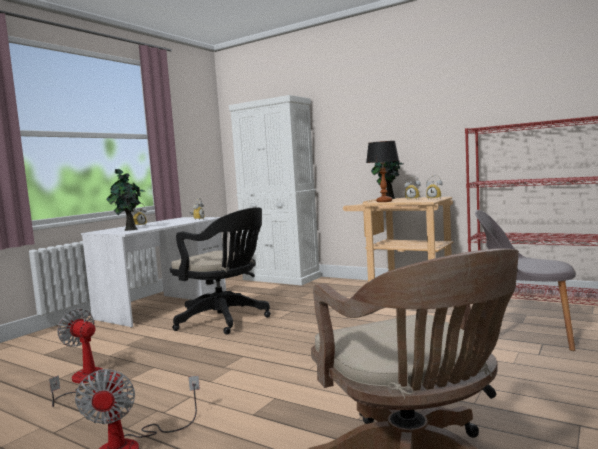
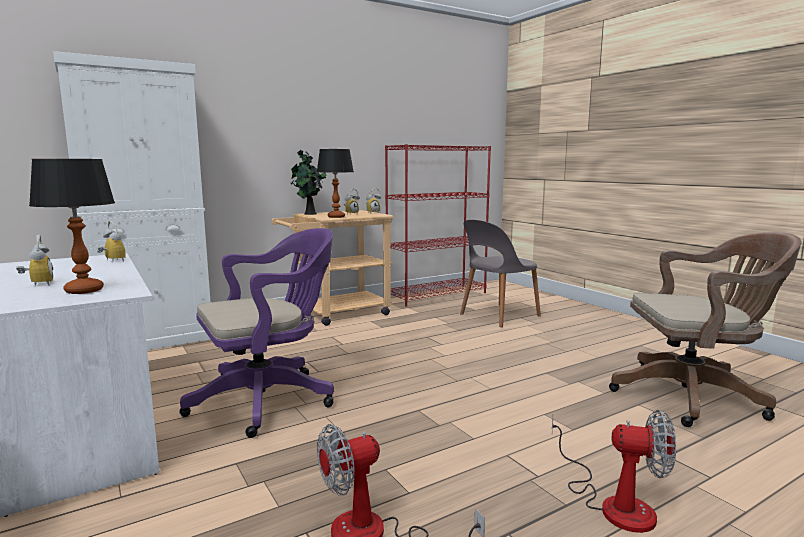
camera: 65 degrees left, 5 degrees up
(129, 229) = (83, 290): potted plant -> table lamp
(225, 320) = (269, 399): black office chair -> purple office chair

